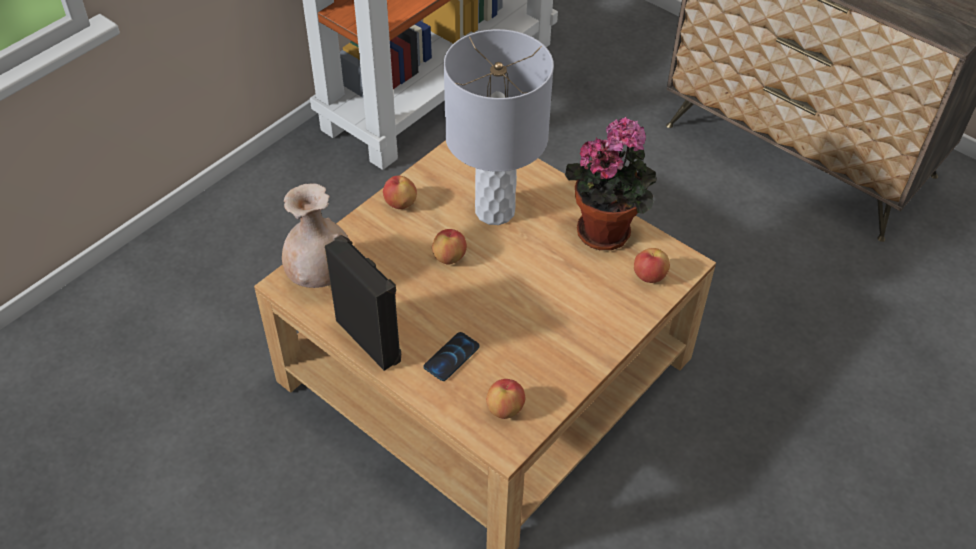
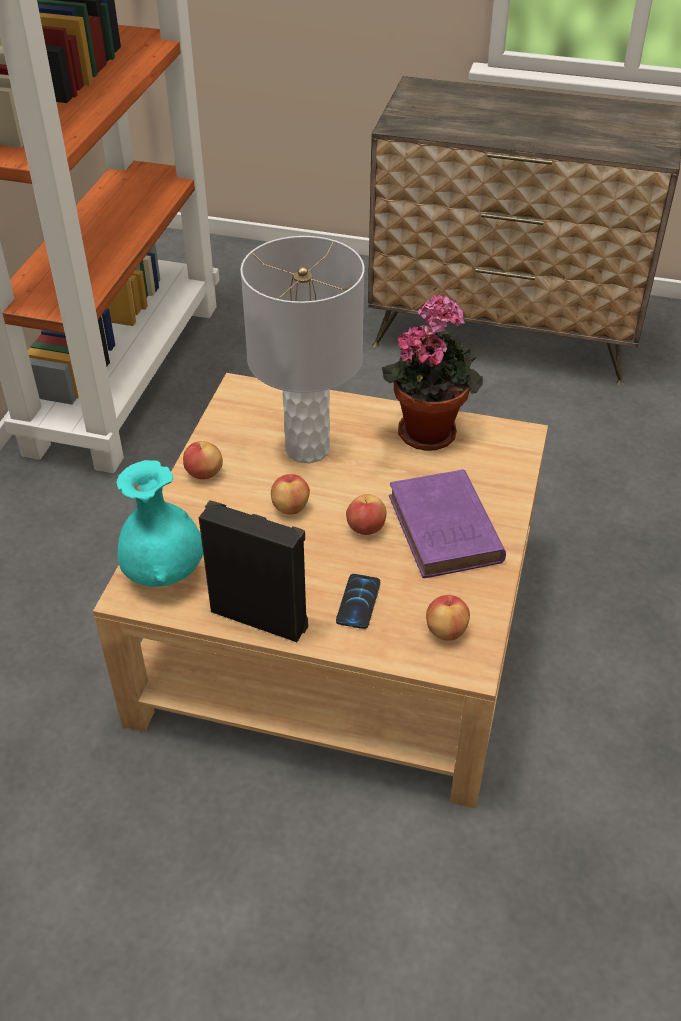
camera: 25 degrees left, 5 degrees down
(321, 276) = (164, 574): beige vase -> turquoise vase
(561, 325) = (445, 531): none -> purple book
(649, 276) = (497, 458): apple -> apple (366, 528)

